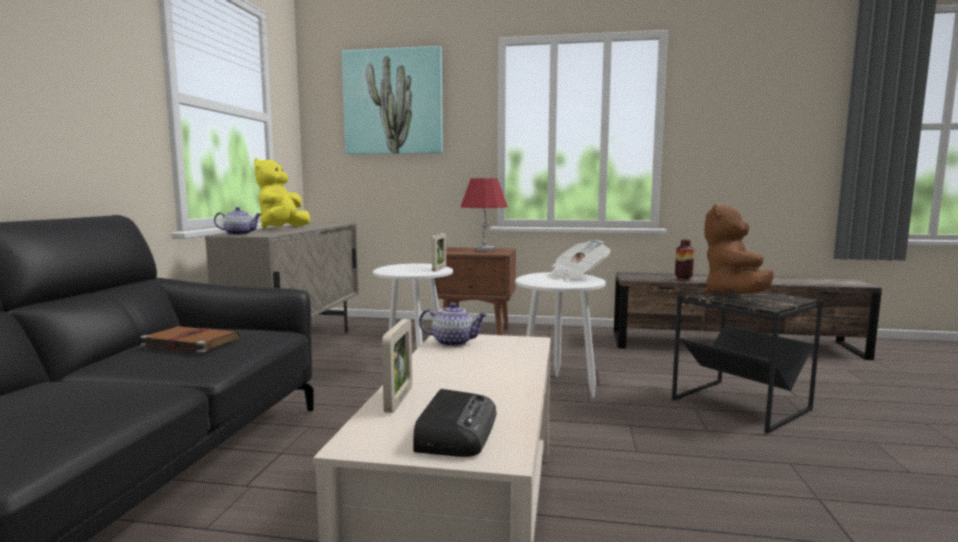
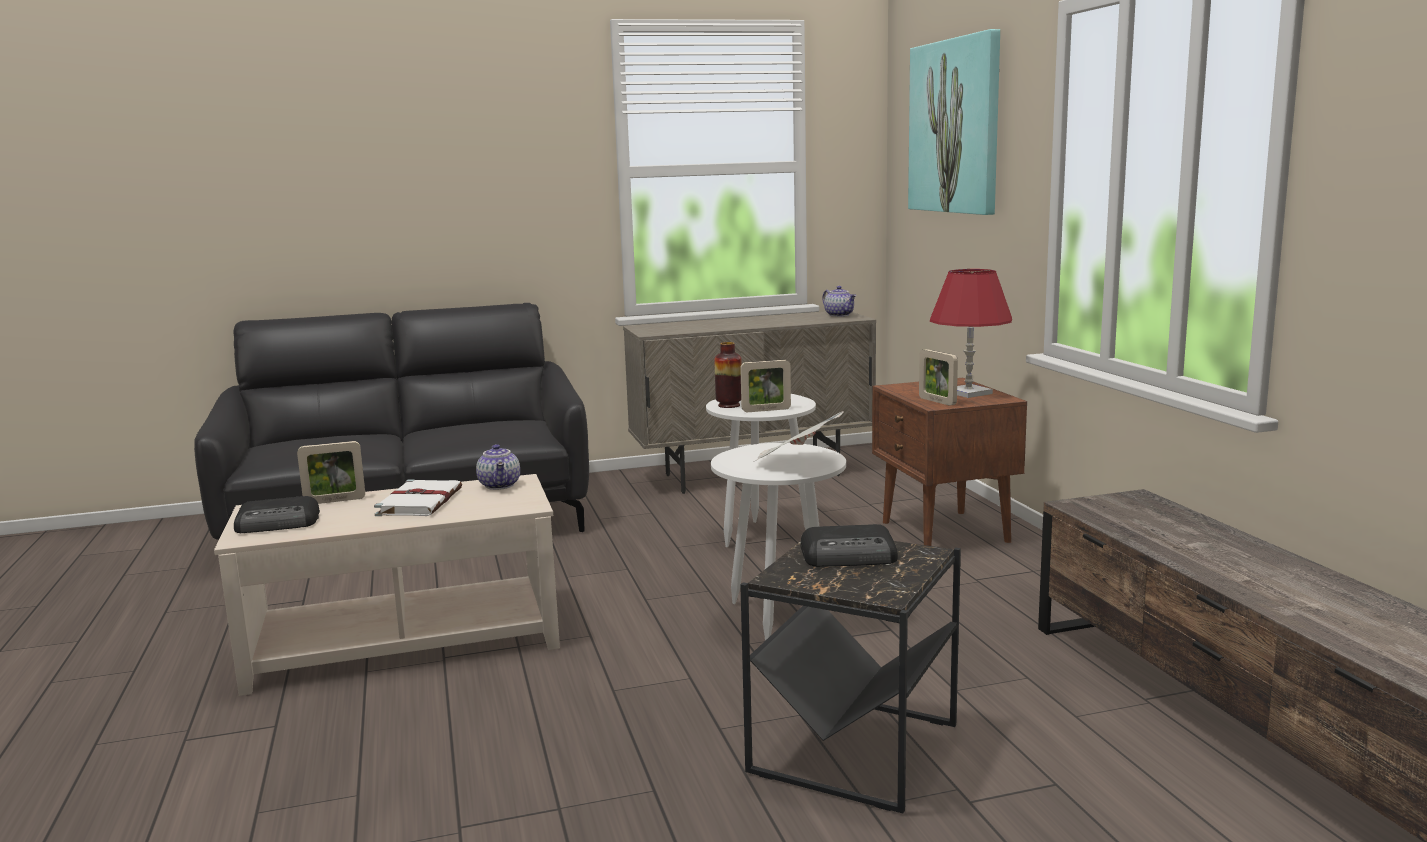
camera: 65 degrees right, 5 degrees up
(189, 342) = (470, 429): brown book -> none
(239, 234) = (650, 327): teapot -> teapot (840, 315)
(282, 228) = (735, 322): yellow plush toy -> none
(463, 368) = (420, 501): none -> white book
(492, 253) = (937, 401): none -> picture frame
(683, 279) = (1154, 537): vase -> vase (729, 405)
(734, 296) = (850, 556): brown plush toy -> radio

